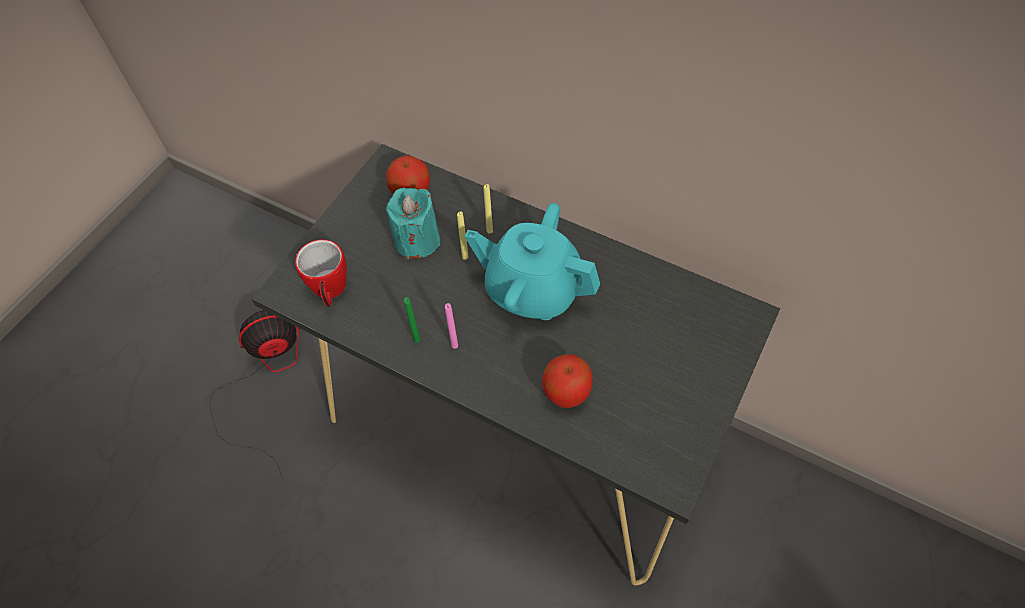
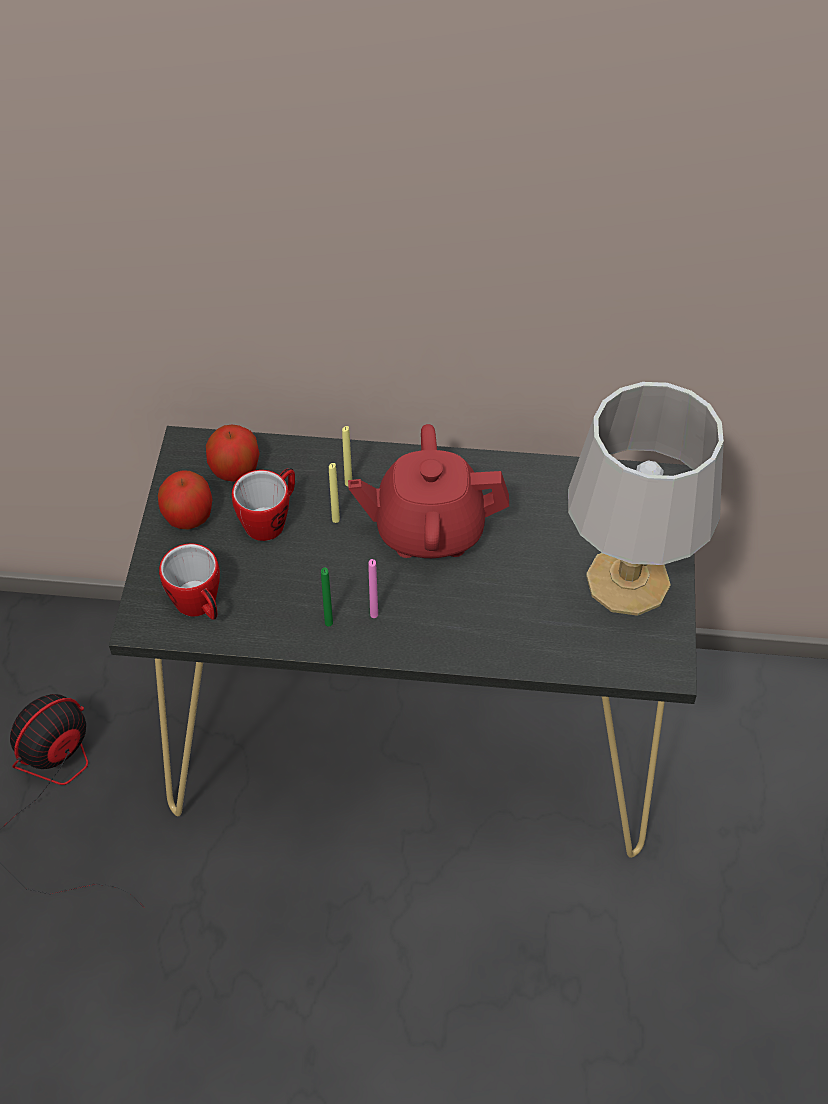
camera: 25 degrees left, 5 degrees down
(417, 240) = (271, 520): turquoise candle -> mug
(532, 289) = (428, 529): turquoise teapot -> red teapot
(566, 392) = (518, 620): apple -> apple (189, 517)
(677, 391) = (629, 579): none -> grey table lamp

